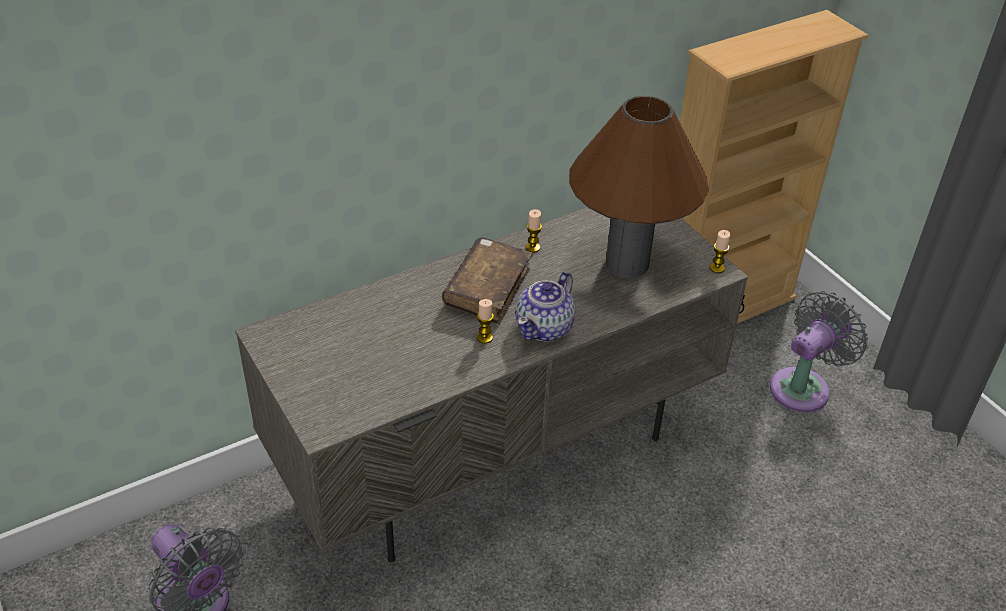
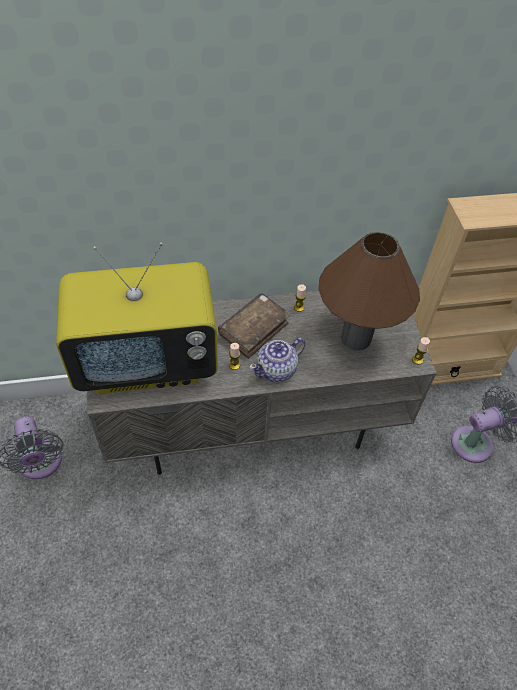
camera: 20 degrees right, 10 degrees up
(361, 367) = (148, 362): none -> television

